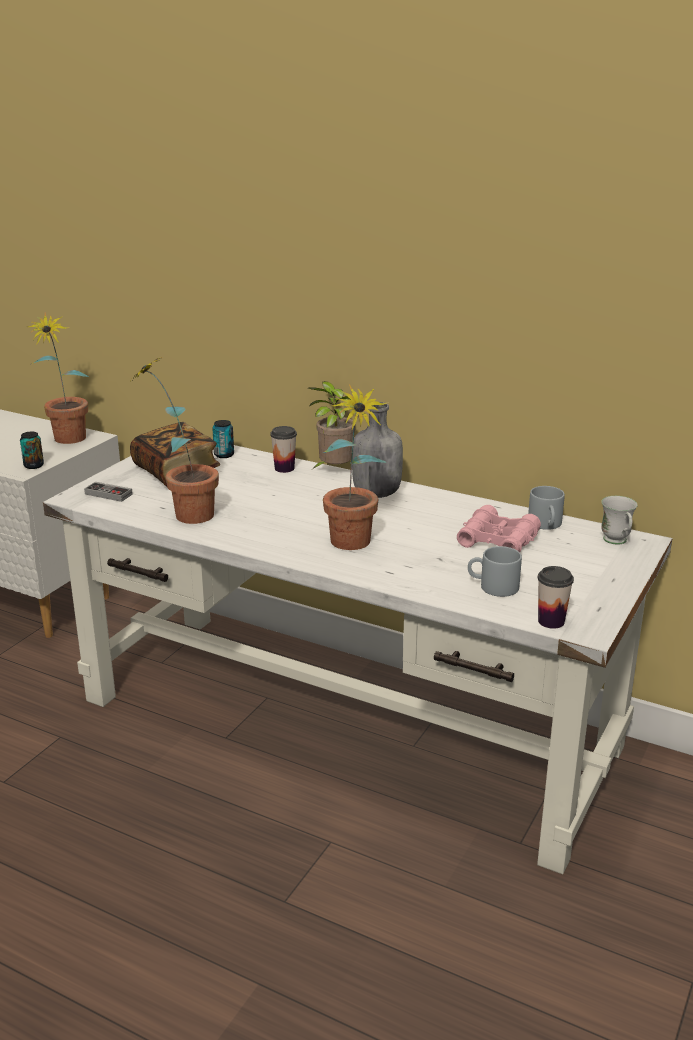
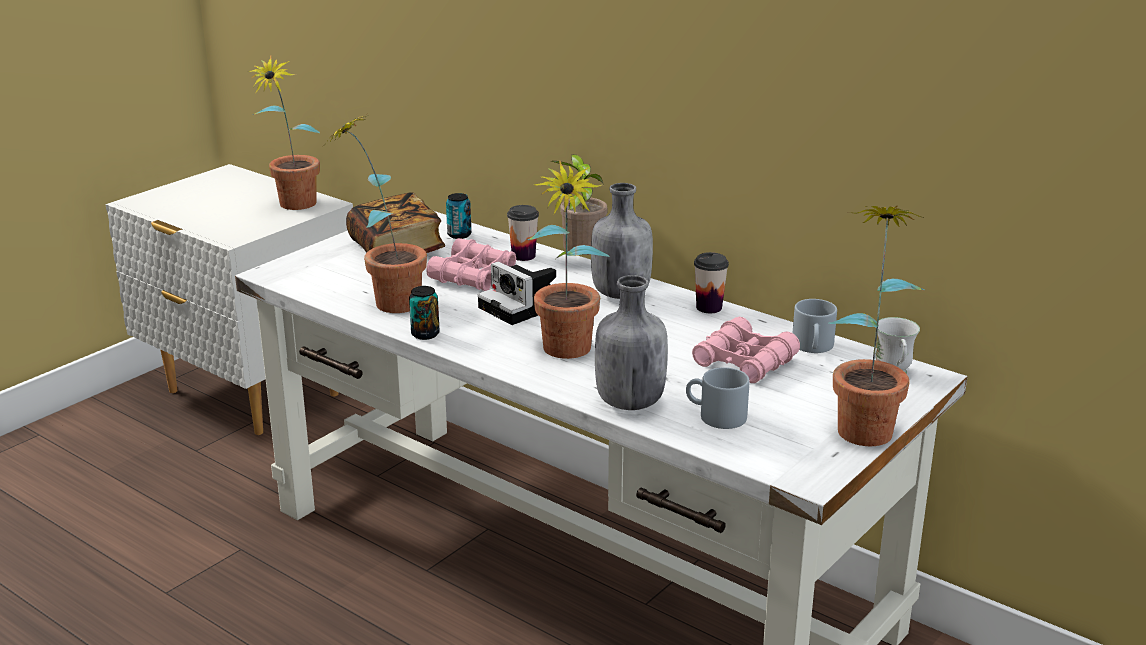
camera: 10 degrees right, 0 degrees up
(33, 465) = (246, 233): can -> can (425, 334)
(108, 494) = (310, 272): game controller -> none
(248, 487) = (473, 276): none -> pink binoculars
(301, 510) = (524, 307): none -> camera
(419, 581) = (628, 402): none -> grey bottle
(551, 621) = (769, 463): cup -> cup (709, 307)
(612, 582) = (866, 423): none -> potted plant

